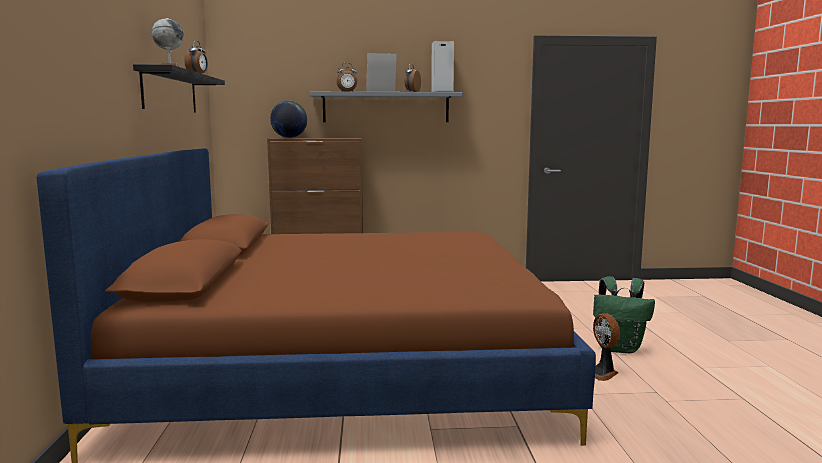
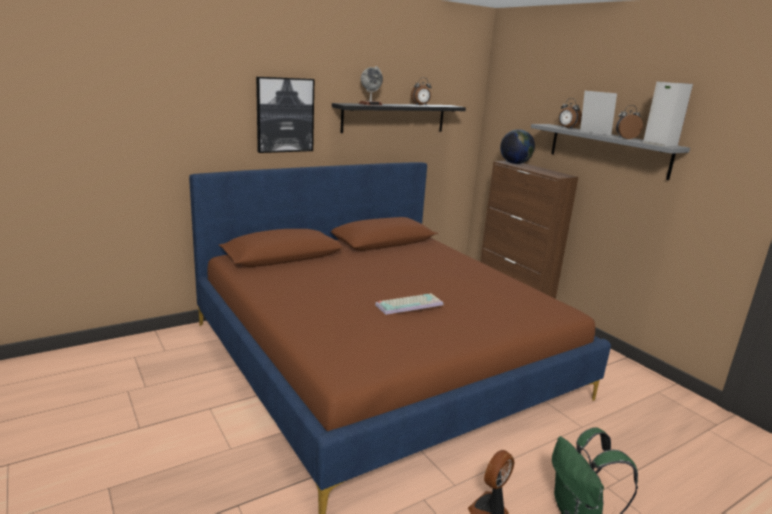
camera: 60 degrees right, 10 degrees up
(102, 76) = (285, 115): none -> picture
(417, 258) = (409, 304): none -> keyboard

